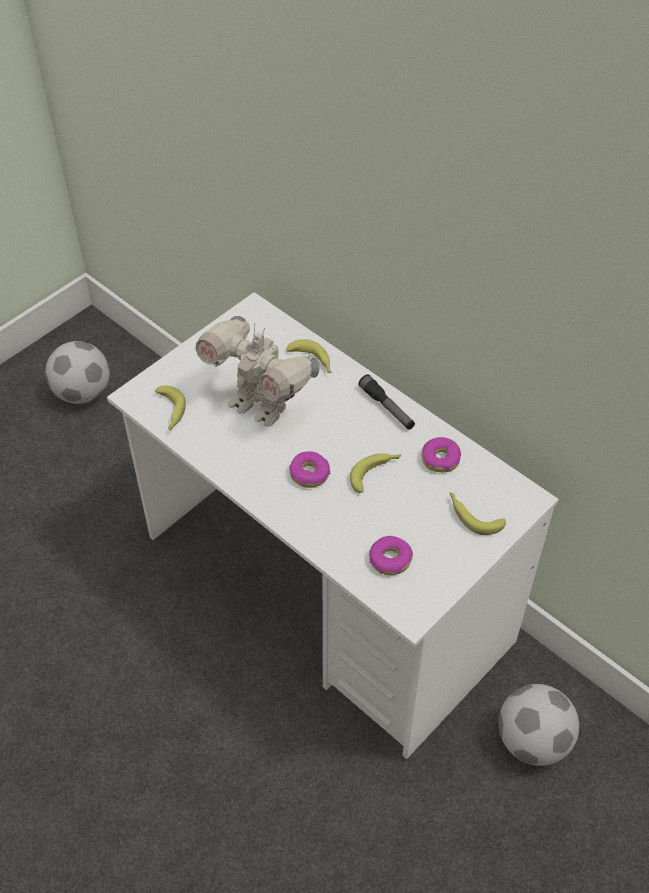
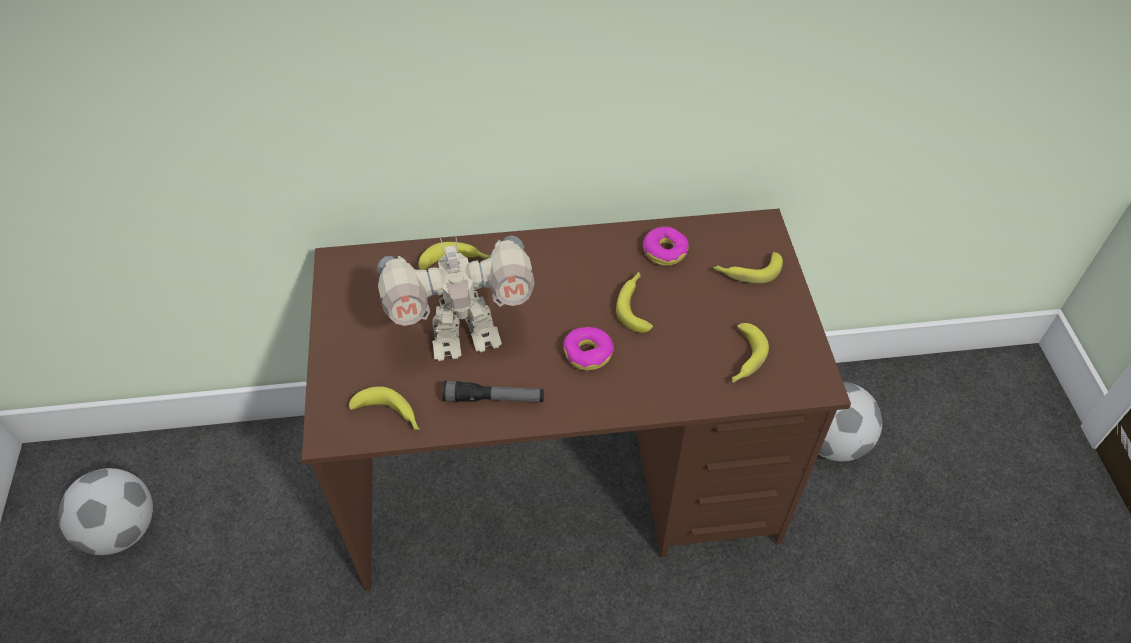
camera: 50 degrees left, 0 degrees up
(326, 589) = (565, 482): white desk -> brown desk
(387, 407) = (569, 248): flashlight -> flashlight (494, 399)
(390, 559) = (743, 359): donut -> banana

